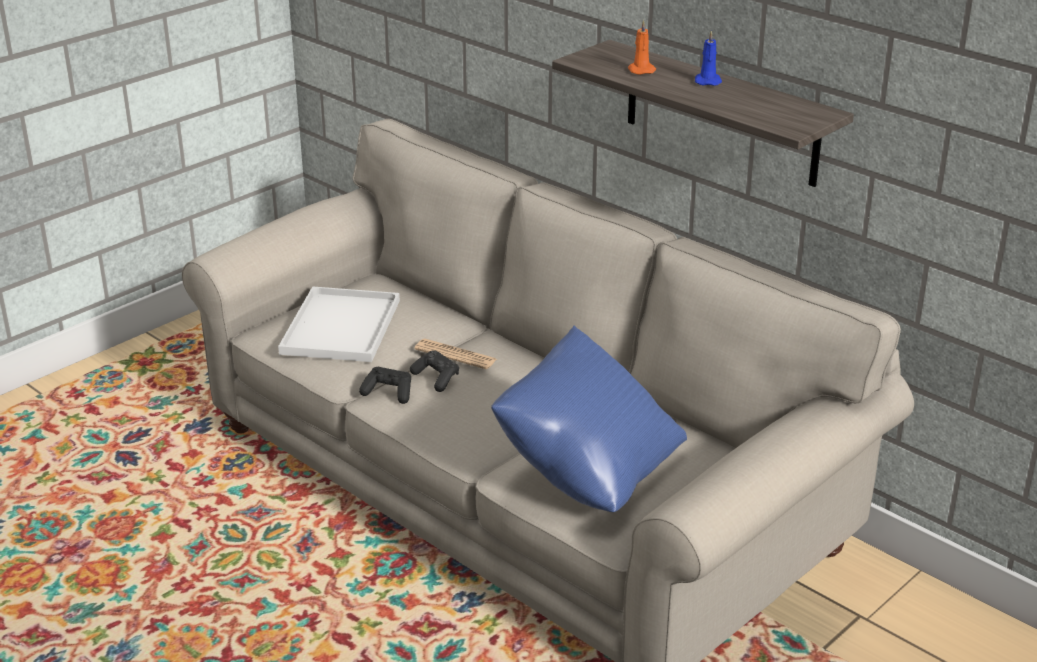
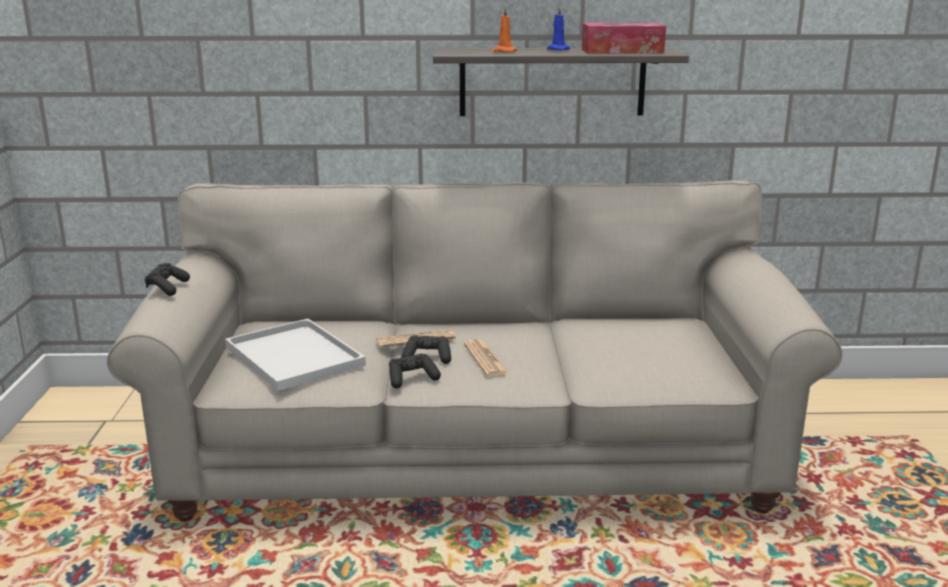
camera: 45 degrees left, 10 degrees down
(277, 223) = (167, 288): none -> black game controller
(475, 404) = (485, 359): none -> newspaper
(588, 470) = (638, 358): blue pillow -> none
(758, 107) = (622, 51): none -> tissue box

